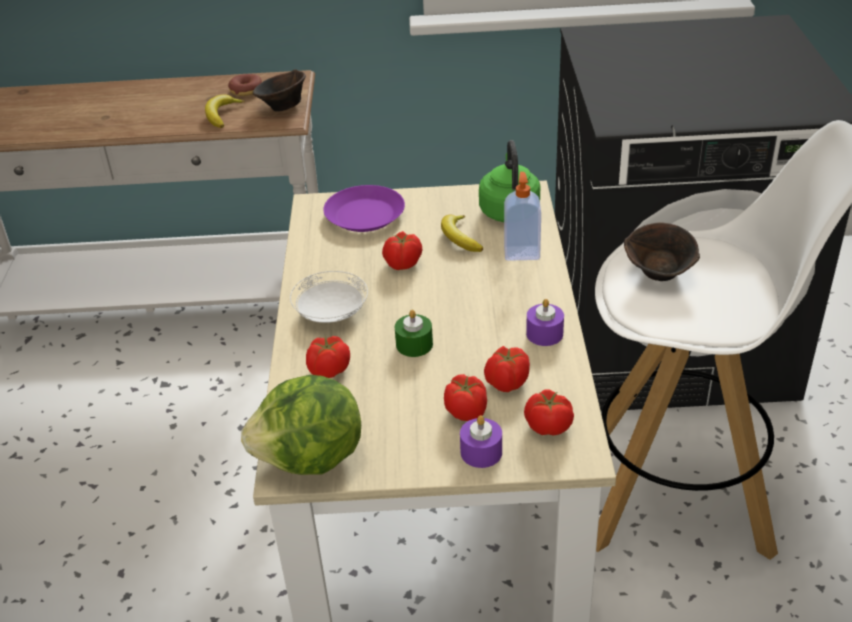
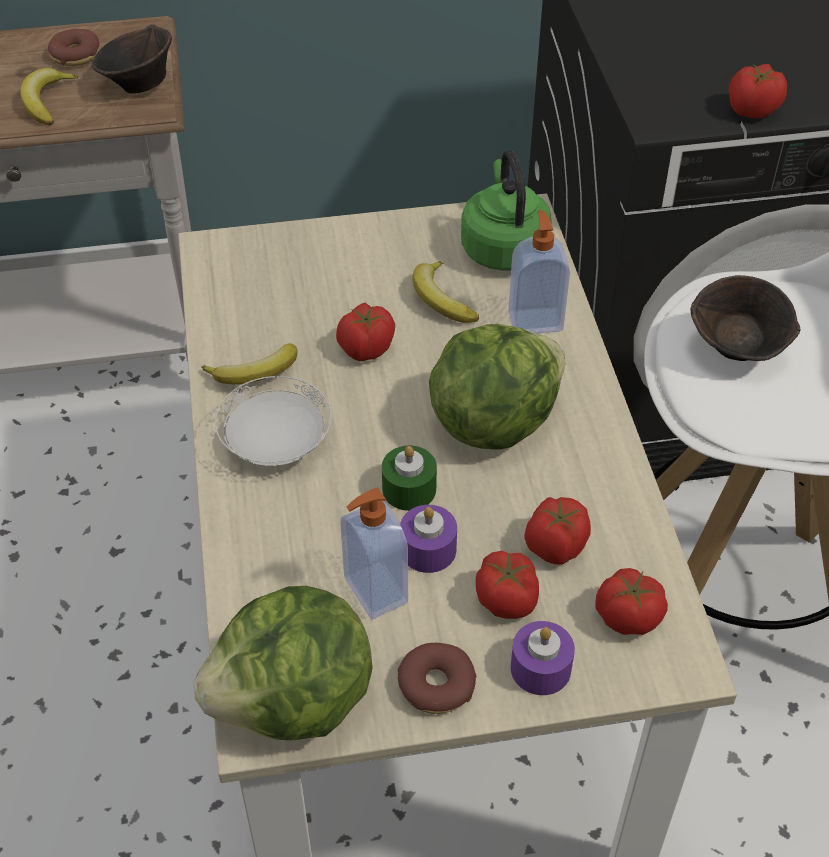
camera: 10 degrees left, 10 degrees up
(326, 274) = (255, 373): none -> banana
(329, 370) = (291, 542): tomato -> tomato (752, 110)
(366, 215) = (295, 266): purple plate -> none
(377, 401) = (373, 591): none -> soap dispenser
(408, 457) = (436, 685): none -> donut
(480, 308) = (493, 420): none -> lettuce
(544, 334) = (593, 458): purple candle -> purple candle (428, 549)

